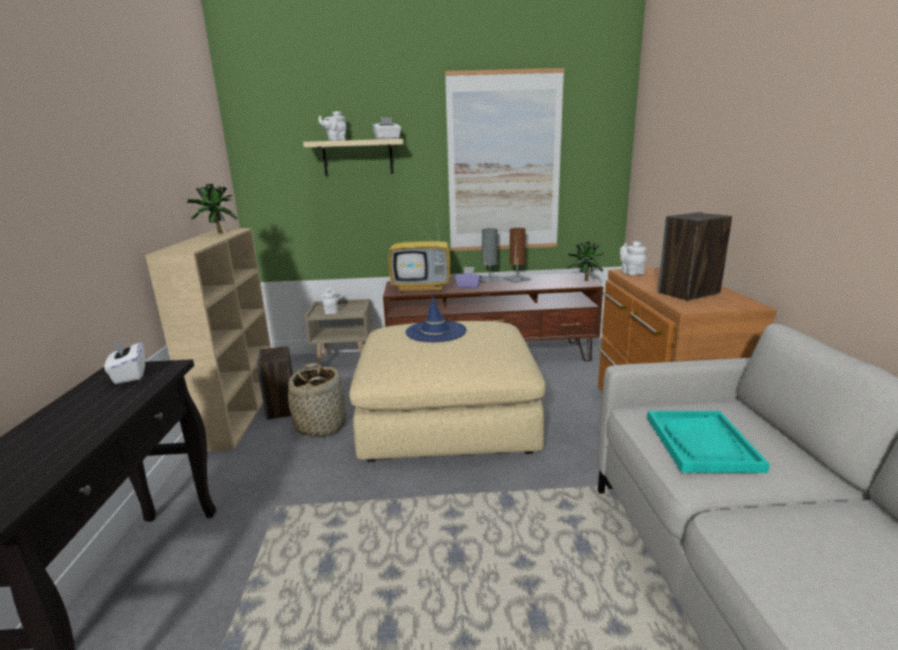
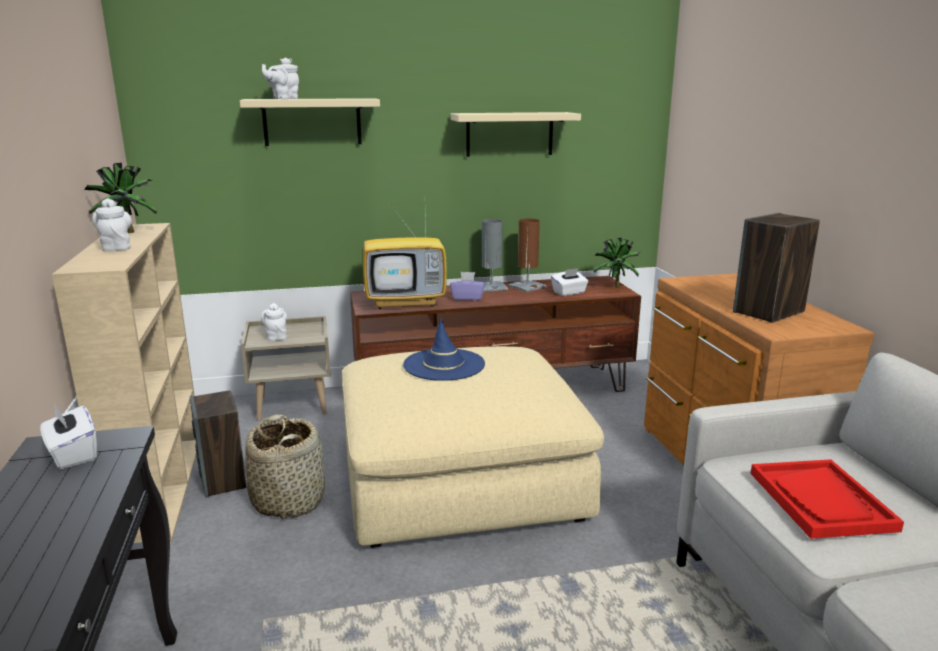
camera: 10 degrees left, 0 degrees up
(387, 139) = (356, 98): white tissue box -> white tissue box (569, 293)
(504, 164) = (509, 134): picture -> beige shelf
(631, 272) = (688, 282): white teapot -> white teapot (116, 247)
(702, 443) = (821, 501): turquoise tray -> red tray

